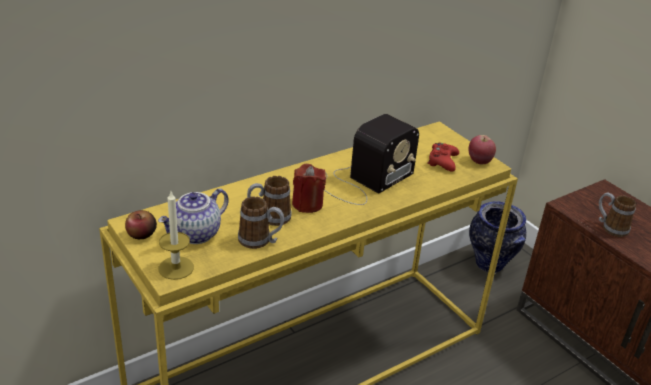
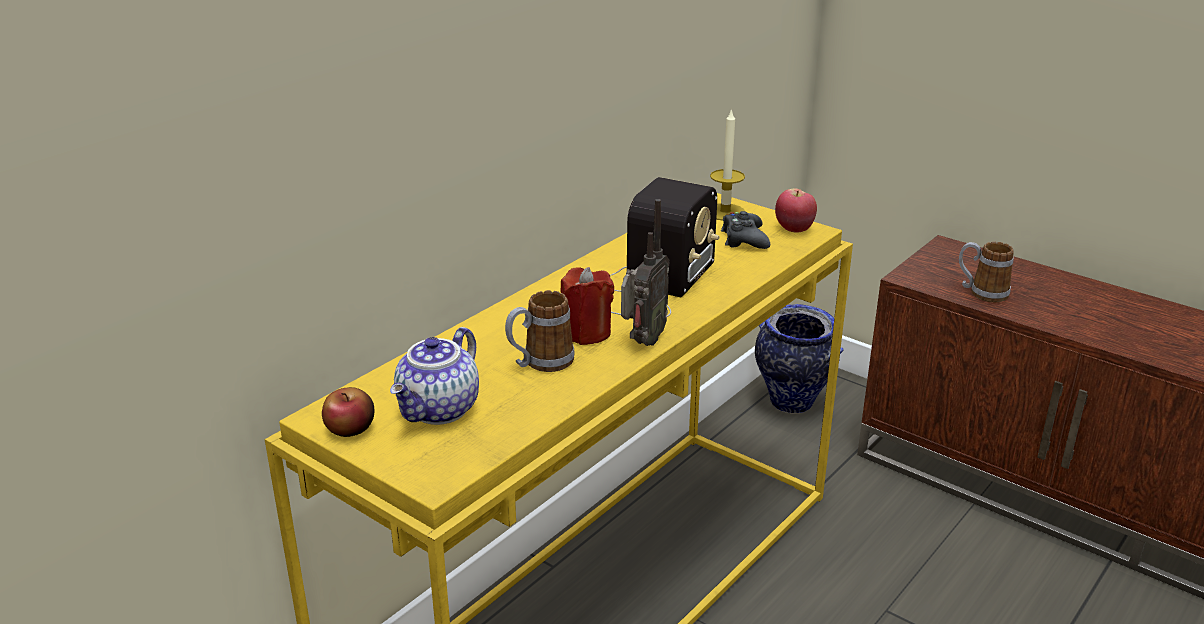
camera: 15 degrees left, 5 degrees down
(176, 268) = (436, 463): candle -> candle (725, 212)
(260, 241) = (546, 397): mug -> none
(337, 218) = (642, 341): none -> radio
(442, 161) = (744, 239): red game controller -> black game controller

